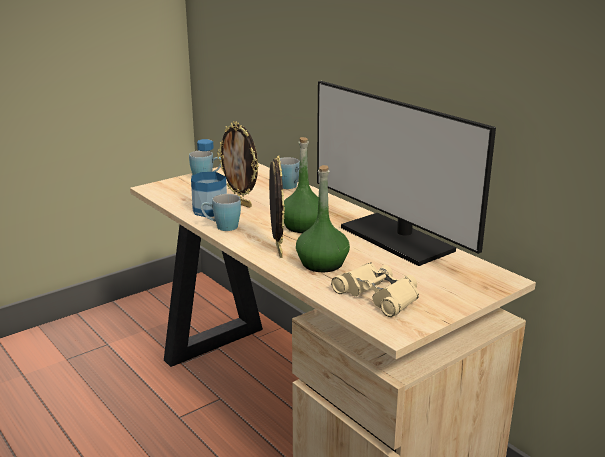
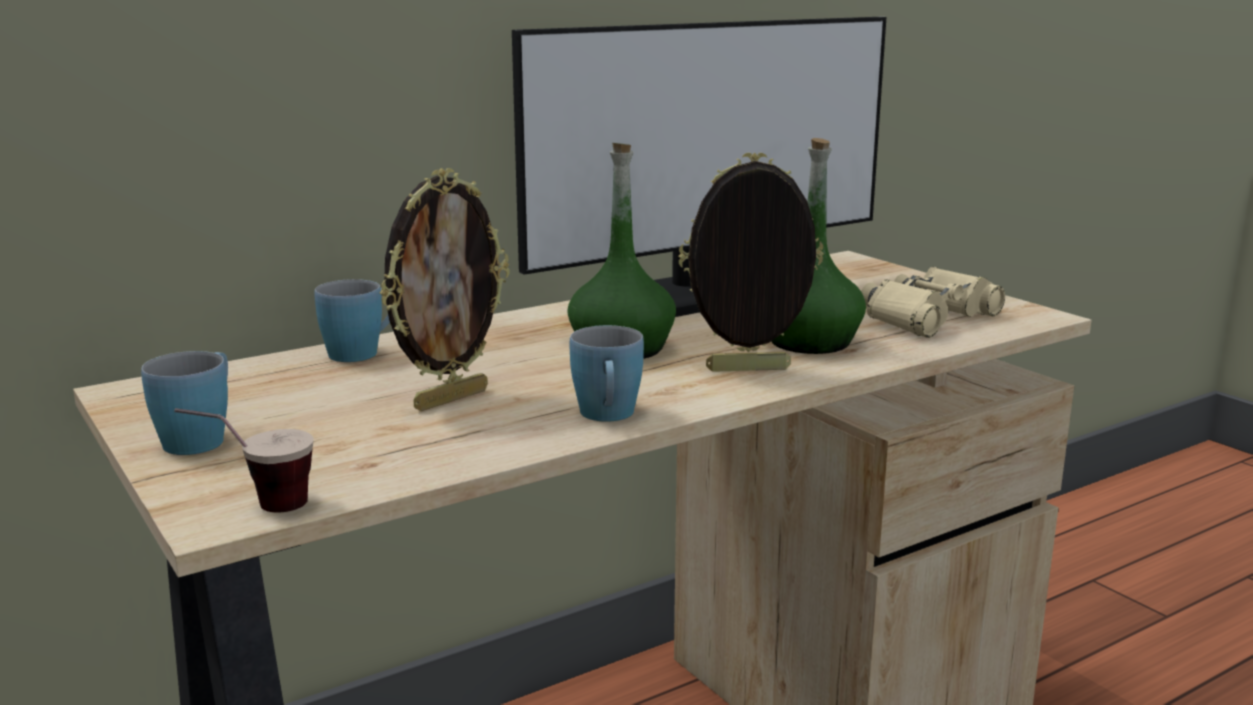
camera: 85 degrees left, 5 degrees down
(154, 190) = (254, 508): none -> cup
(209, 210) = (483, 430): bottle -> none

